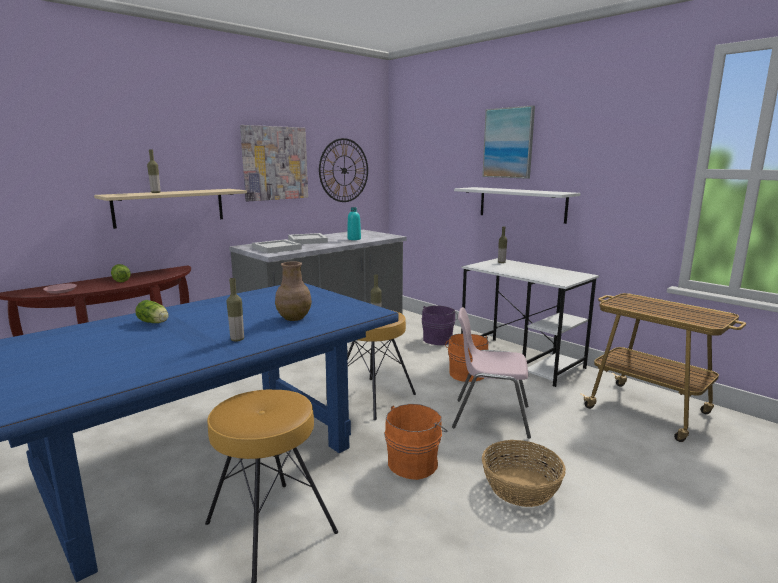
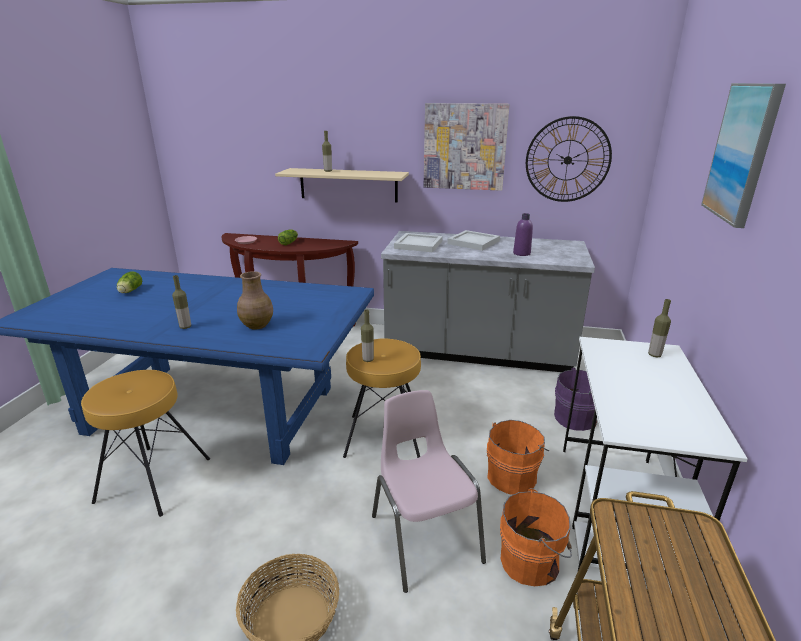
camera: 55 degrees right, 10 degrees up
(154, 323) = (205, 289): lettuce -> lettuce (129, 291)
(354, 239) = (521, 253): turquoise bottle -> purple bottle
(414, 463) = (286, 516): orange bucket -> orange bucket (532, 561)
(521, 204) = (725, 271): white shelf -> none

